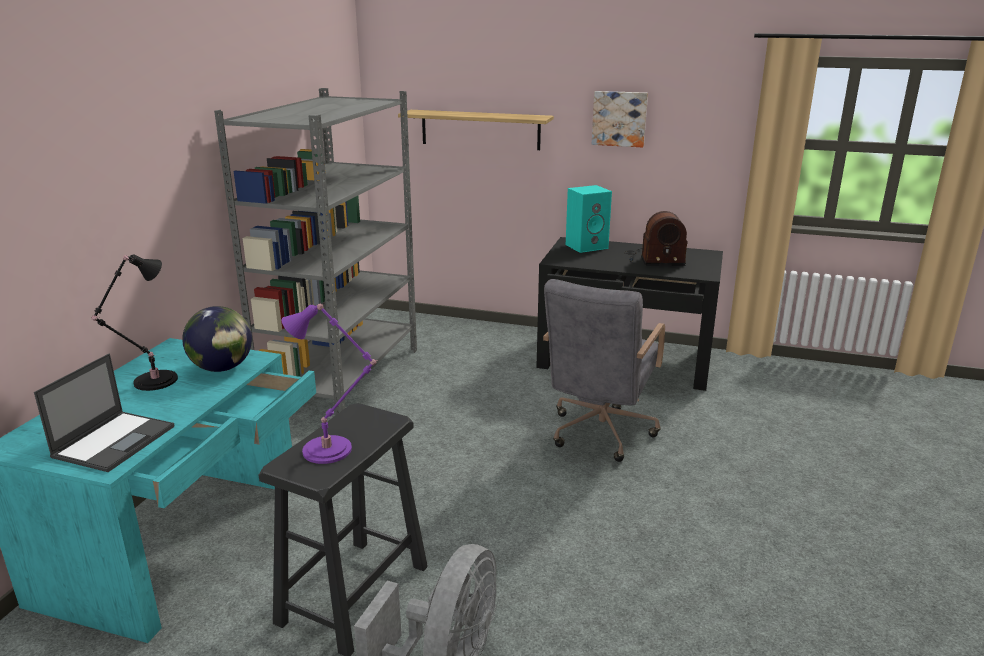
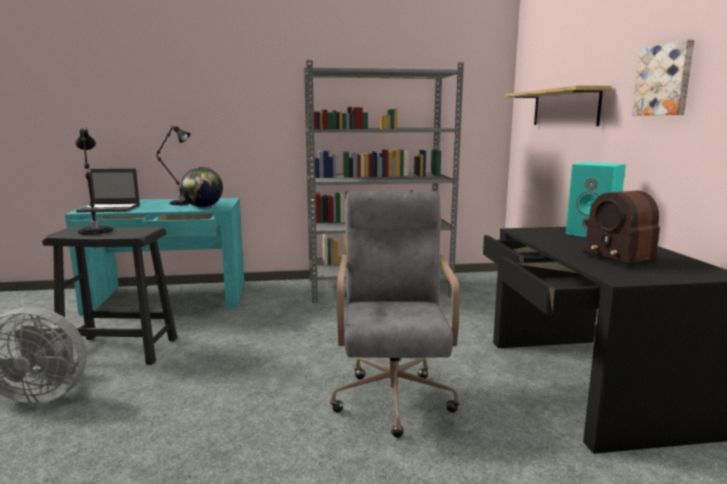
camera: 65 degrees right, 10 degrees down
(331, 450) = (95, 231): purple table lamp -> black table lamp
(599, 436) = (393, 397): grey office chair -> grey office chair turned 90 degrees clockwise

